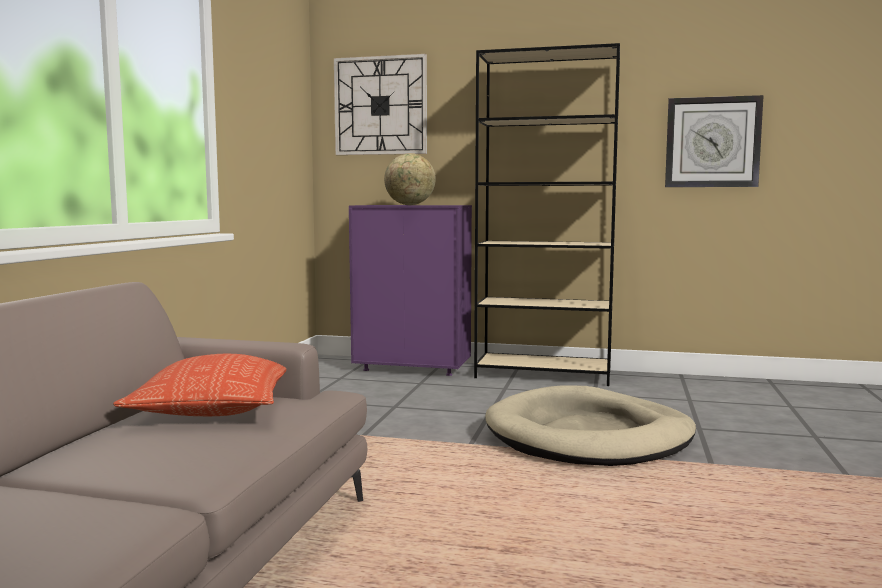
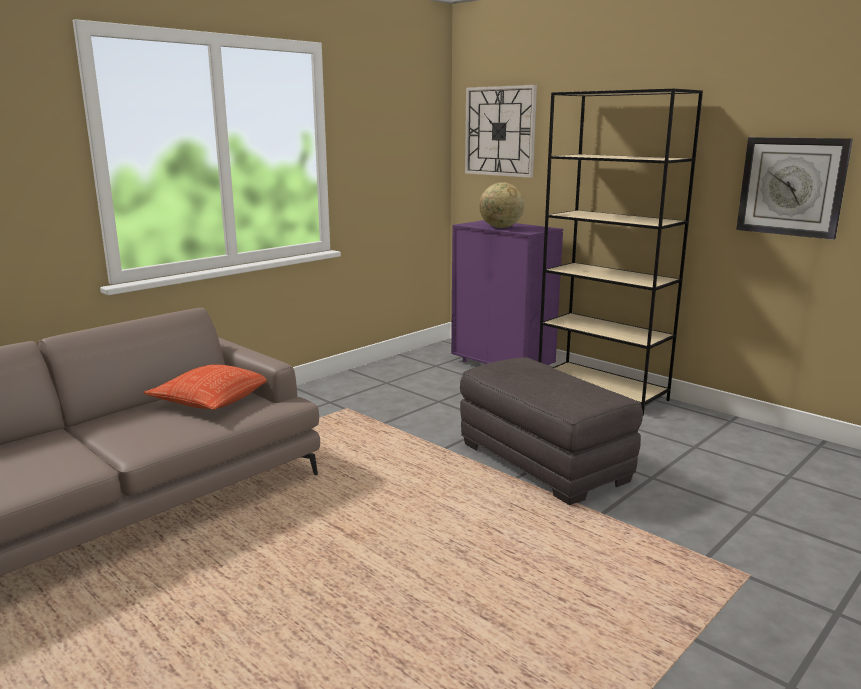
camera: 30 degrees right, 10 degrees up
(589, 436) = (544, 462): beige dog bed -> grey ottoman

